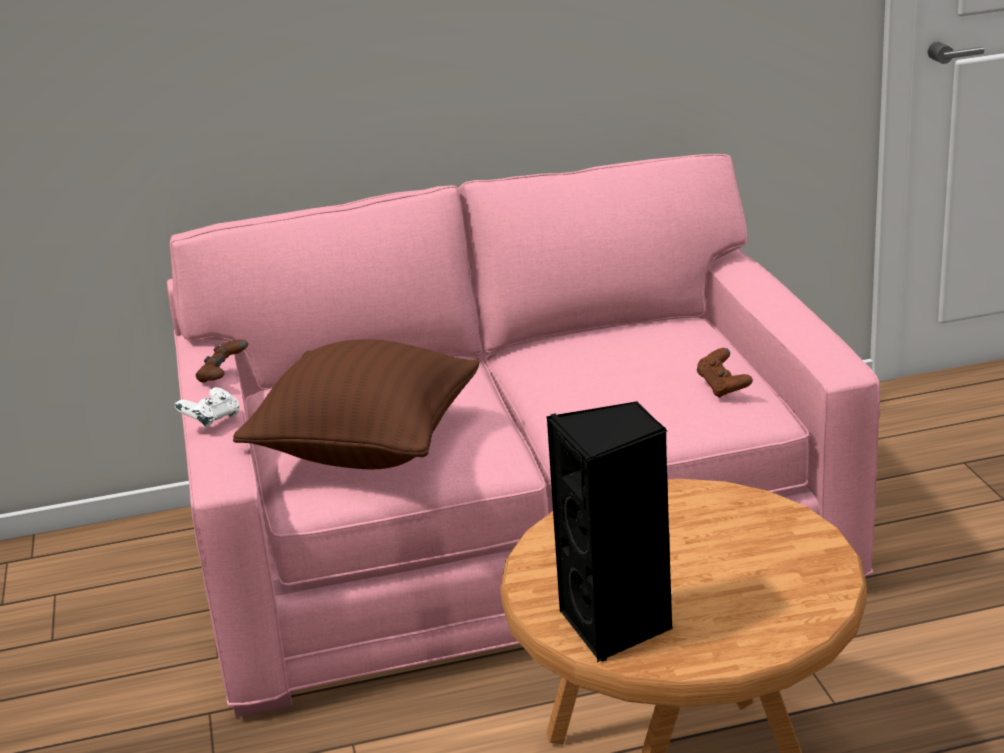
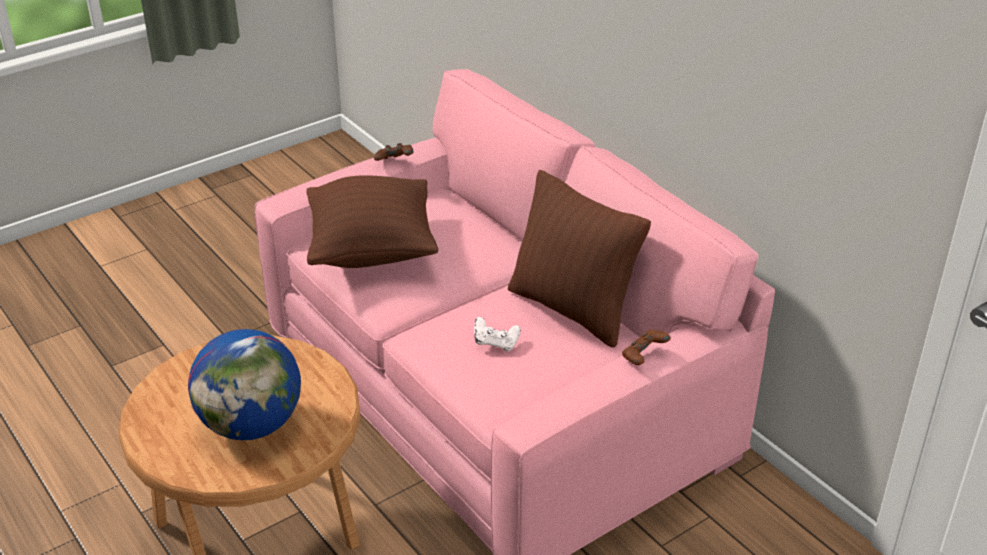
camera: 65 degrees right, 10 degrees up
(212, 421) = (335, 177): white game controller -> white game controller (496, 344)
(603, 340) = (572, 309): none -> brown pillow
(618, 625) = (172, 394): black speaker -> none
(723, 388) = (517, 384): brown game controller -> brown game controller (644, 357)
(725, 561) = (252, 425): none -> globe

